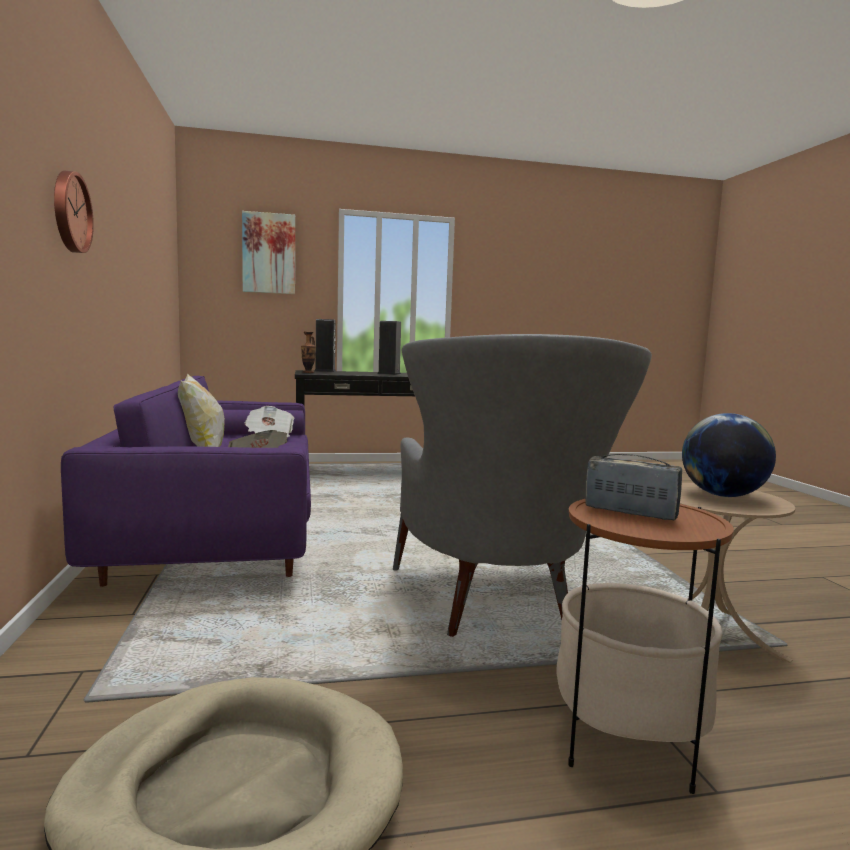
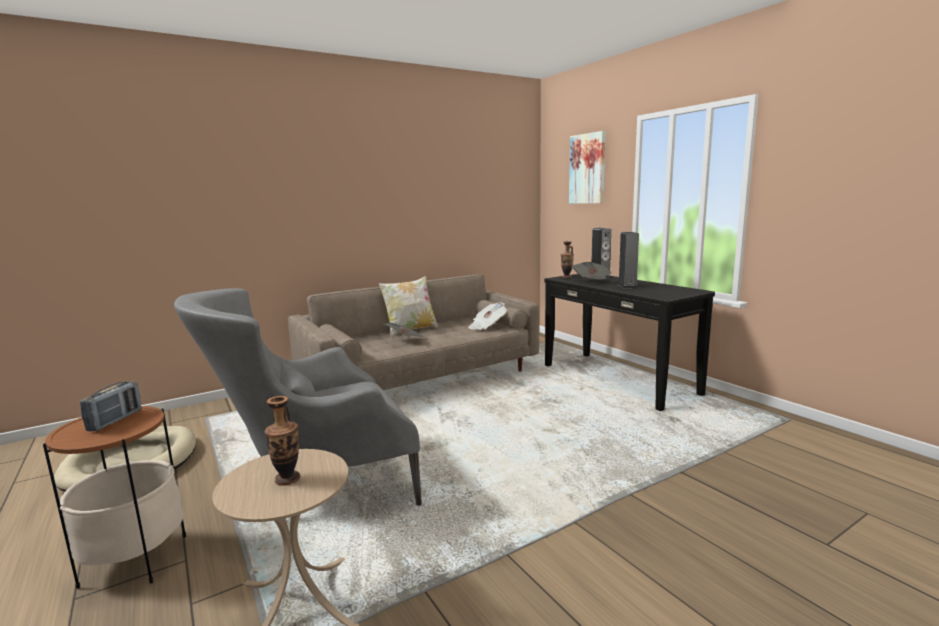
camera: 70 degrees right, 5 degrees up
(69, 212) = (321, 195): wall clock -> none
(222, 525) = (420, 377): purple sofa -> beige sofa
(350, 373) = (592, 282): none -> newspaper
(723, 495) = (287, 479): globe -> vase

